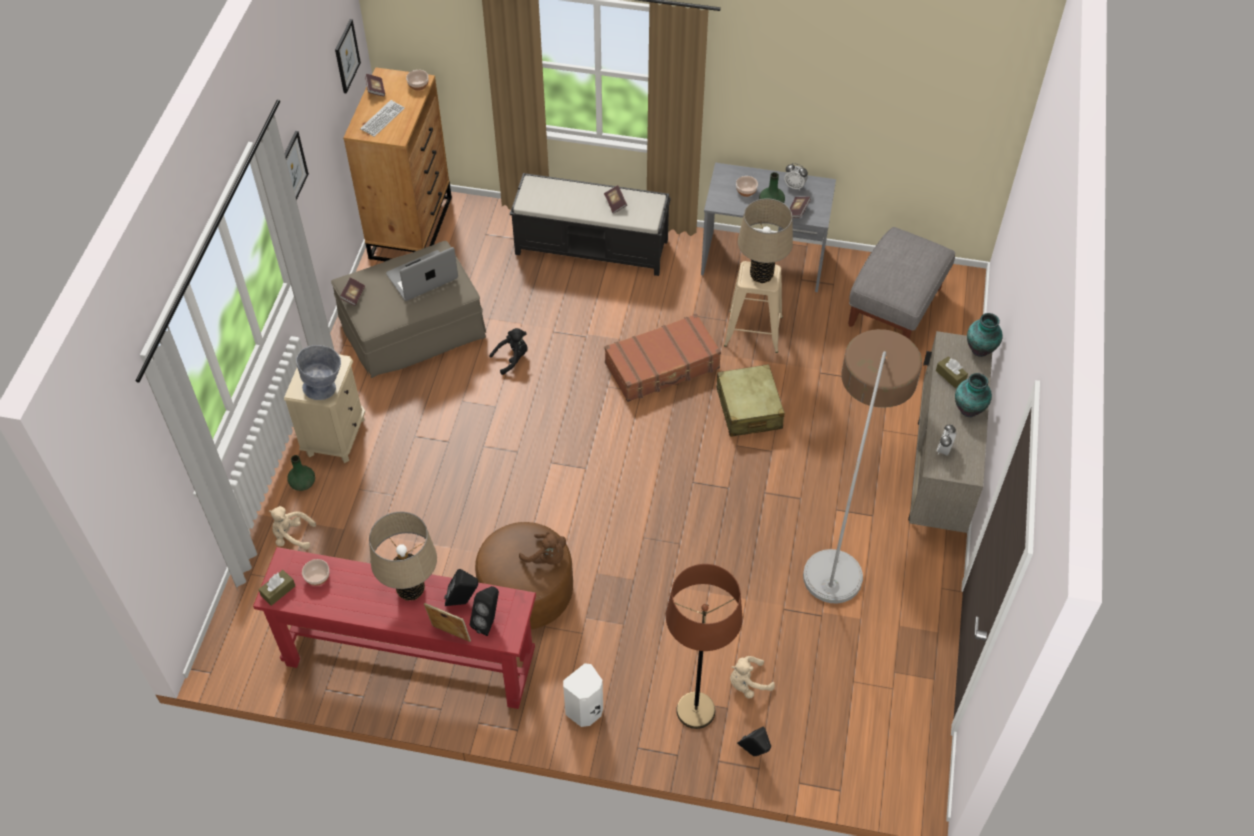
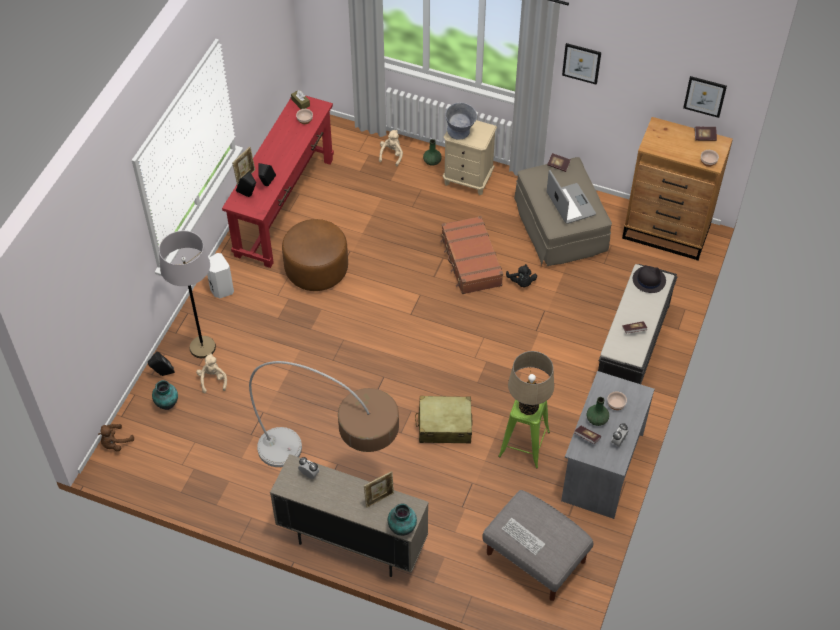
camera: 100 degrees right, 0 degrees up
(382, 119) = (670, 139): keyboard -> keyboard (523, 537)
(411, 589) = (283, 161): beige table lamp -> none
(537, 195) = (648, 280): none -> black hat
(547, 557) = (310, 252): brown plush toy -> brown plush toy (115, 443)
(662, 366) = (497, 375): brown suitcase -> brown suitcase (470, 261)
(695, 711) = (202, 347): brown floor lamp -> grey floor lamp
(754, 331) = (524, 444): beige stool -> green stool
(950, 376) = (379, 499): brown tissue box -> picture frame
(969, 408) = (344, 503): vase -> vase (167, 404)

